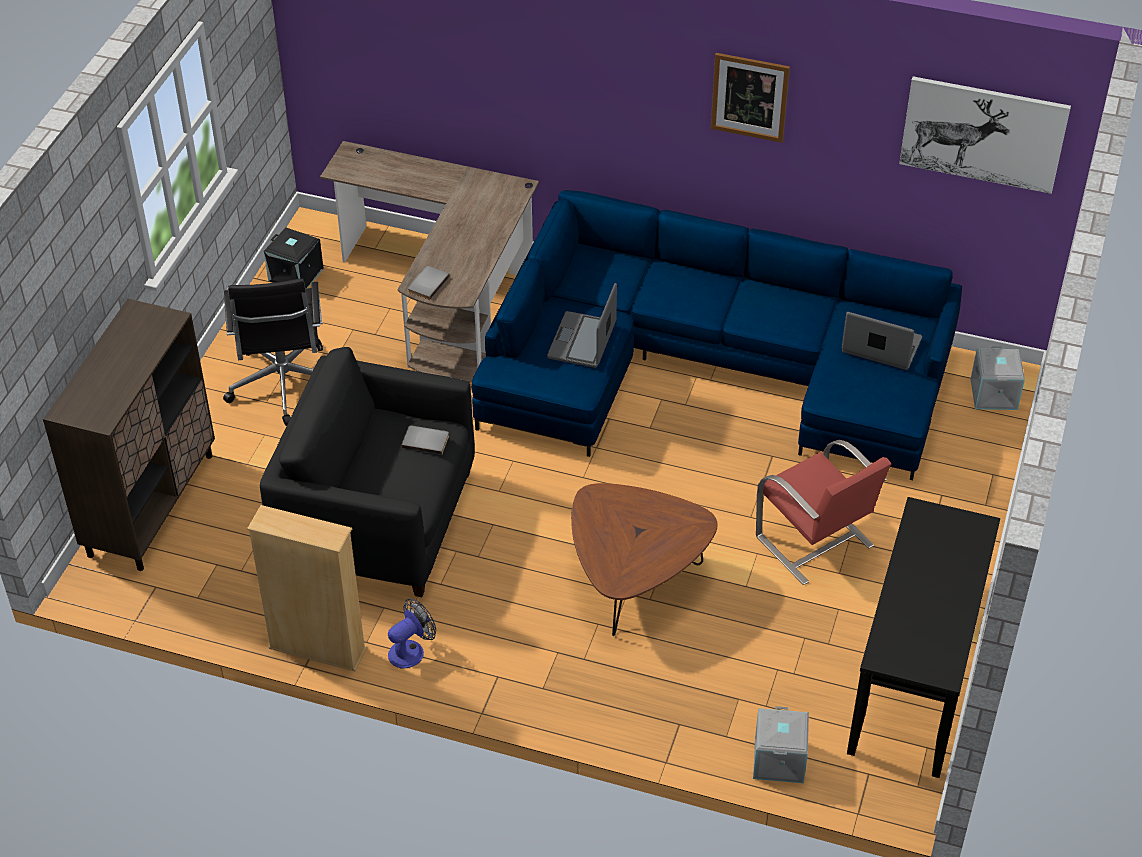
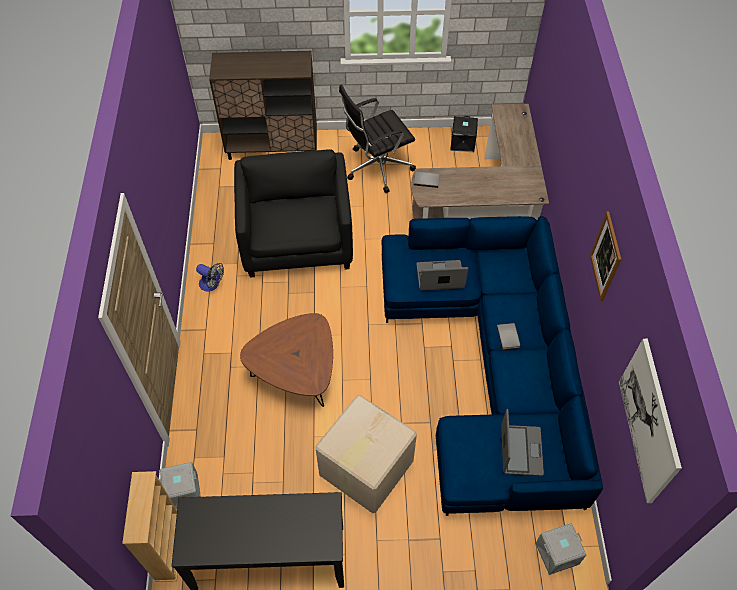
camera: 70 degrees right, 10 degrees up
(317, 648) = (201, 245): beige bookcase -> beige bookcase (169, 548)
(426, 440) = (314, 225): grey book -> grey book (509, 336)
(815, 543) = (364, 467): red chair -> cardboard box

